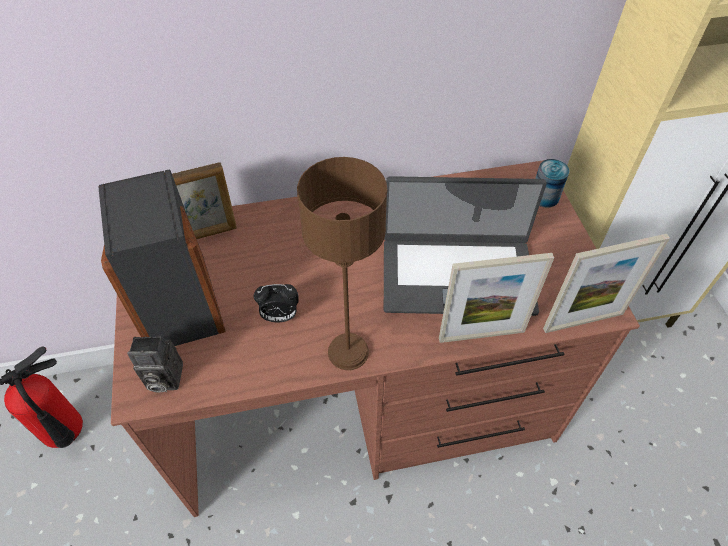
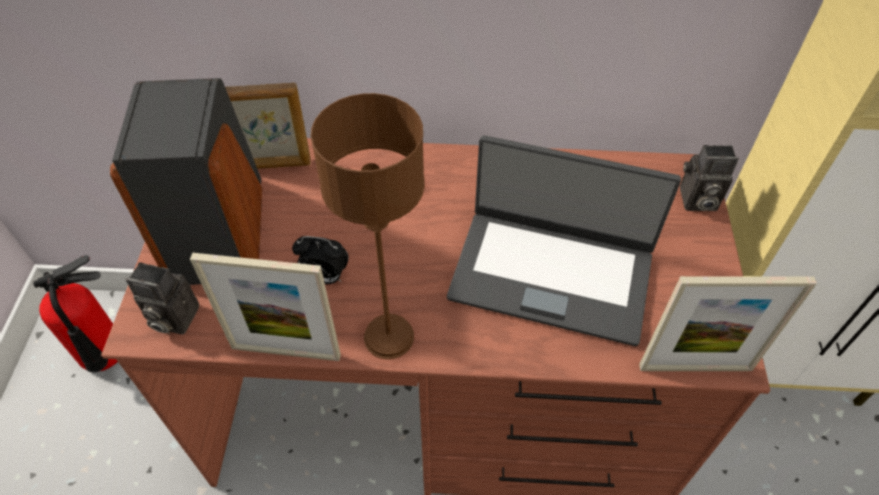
camera: 15 degrees right, 0 degrees up
(481, 335) = (557, 354): picture frame -> picture frame (286, 352)
(544, 197) = (696, 201): can -> camera

